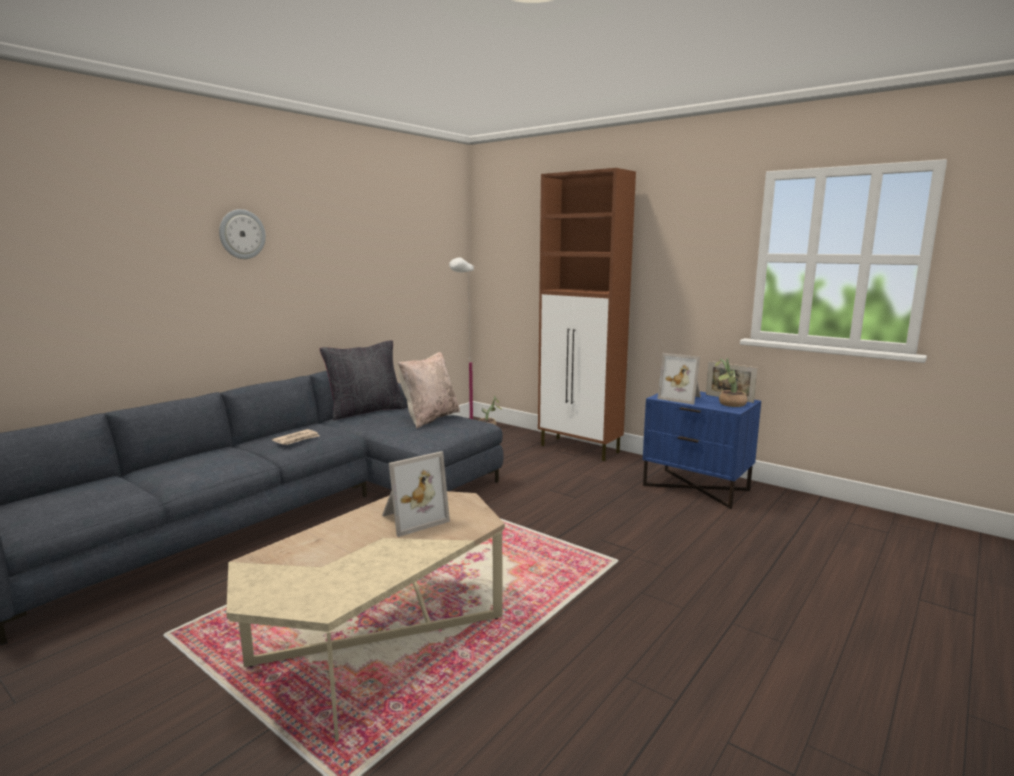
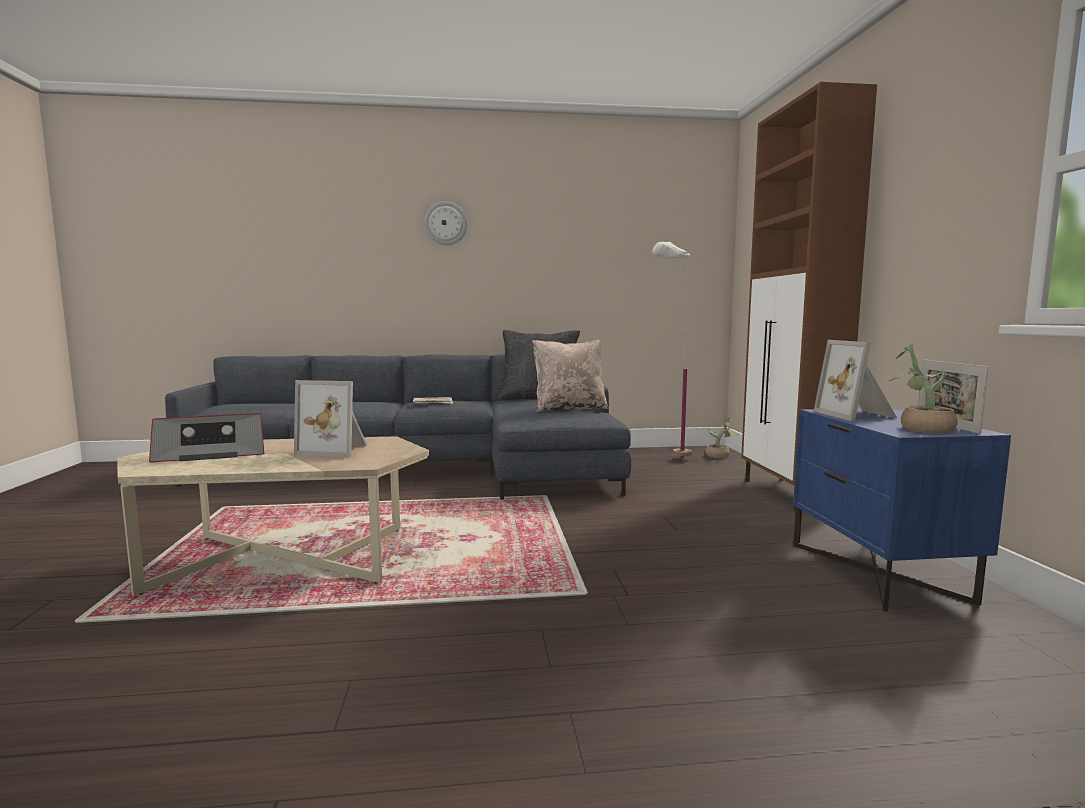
camera: 45 degrees right, 5 degrees down
(318, 565) = (212, 454): none -> radio

